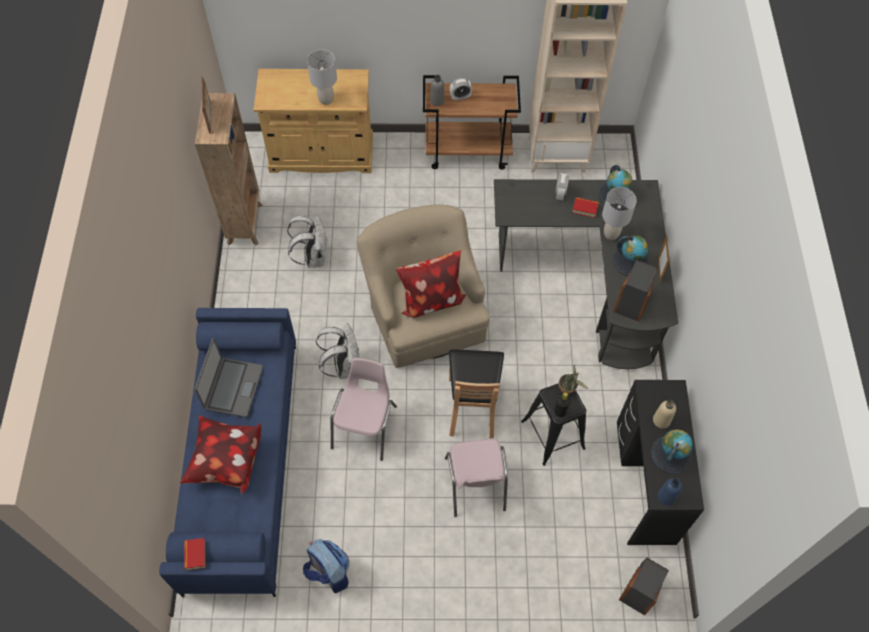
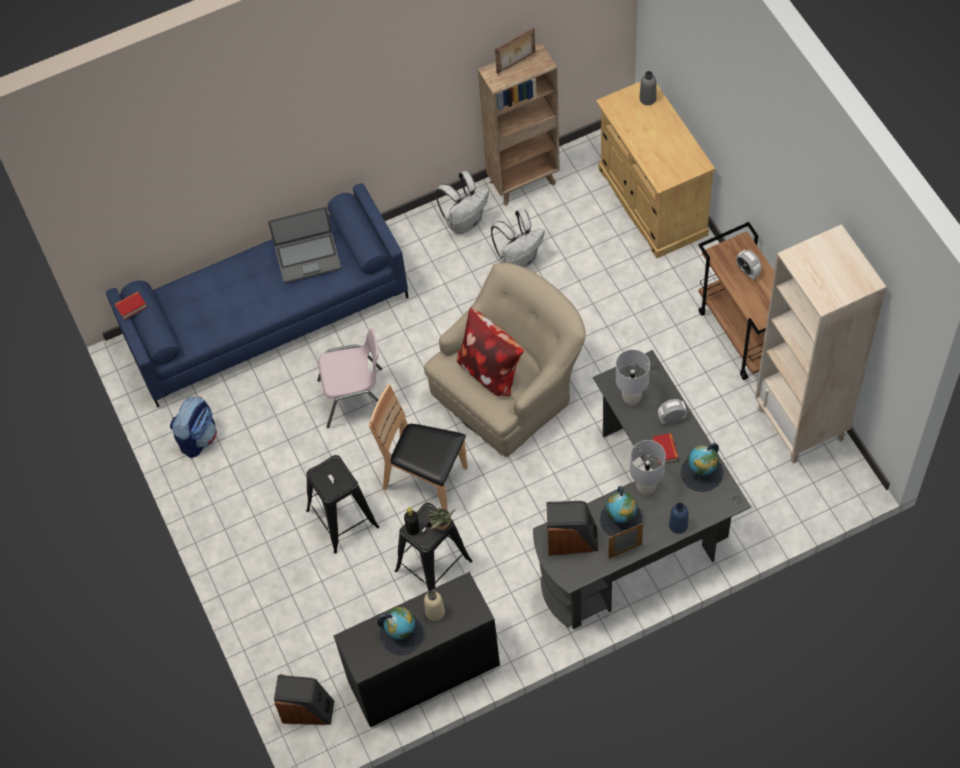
camera: 70 degrees right, 0 degrees up
(225, 462) = (234, 290): pillow -> none
(326, 99) = (648, 152): grey table lamp -> grey table lamp (631, 398)
(343, 365) = (410, 347): white backpack -> white backpack (465, 221)
(437, 100) = (728, 252): grey bottle -> grey bottle (647, 98)
(472, 407) = (425, 480): brown chair -> brown chair turned 45 degrees clockwise
(475, 485) = (343, 519): pink chair -> black stool
(666, 497) = (353, 645): blue bottle -> blue bottle (678, 525)

